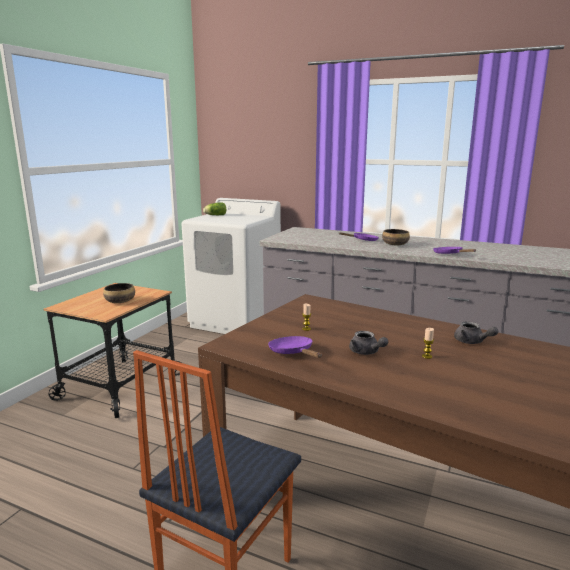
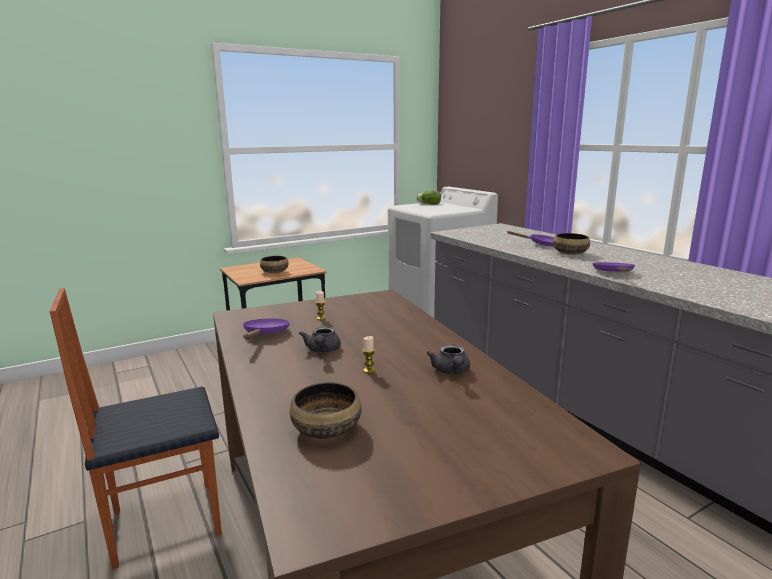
camera: 35 degrees right, 0 degrees up
(491, 401) = (327, 428): none -> bowl

